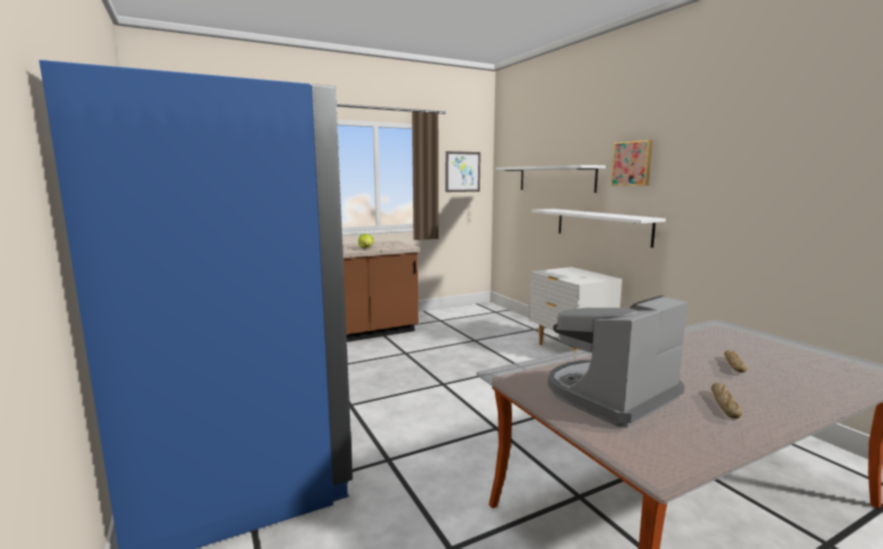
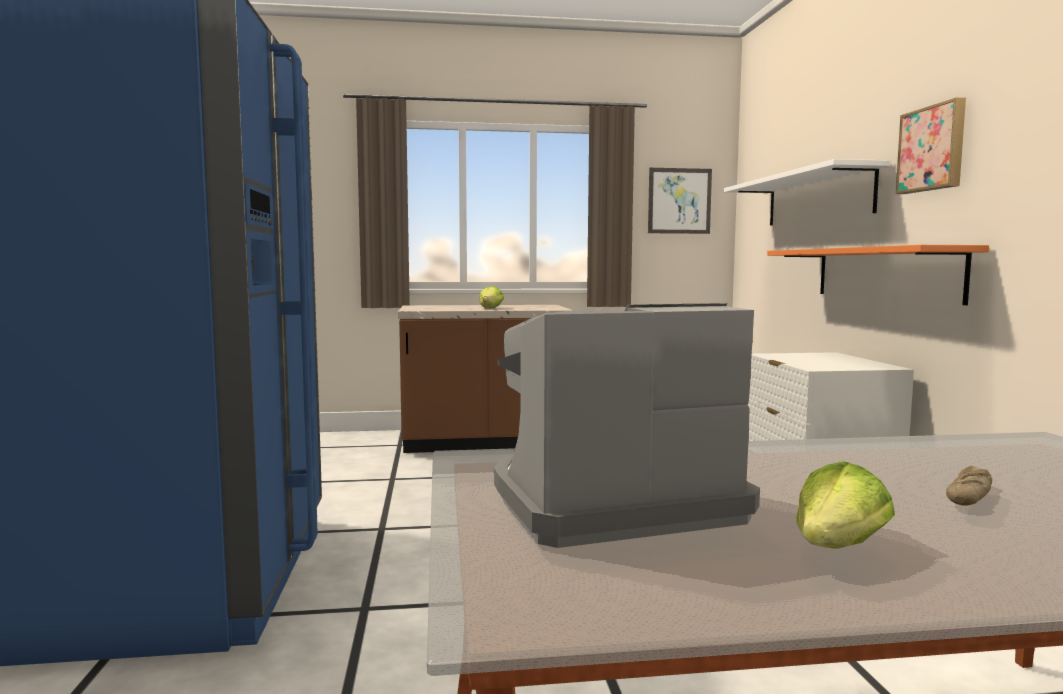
camera: 20 degrees right, 5 degrees down
(601, 226) = (884, 273): white shelf -> orange shelf
(725, 405) = (838, 548): bread -> lettuce

